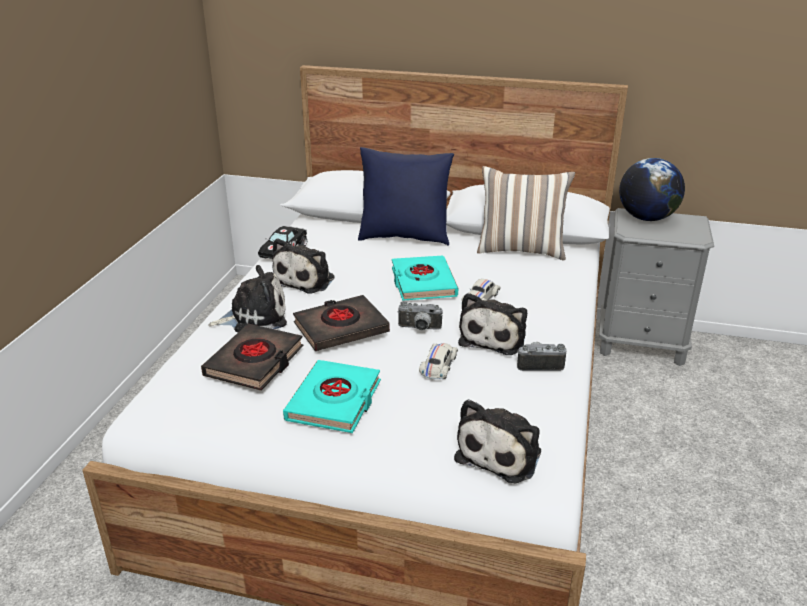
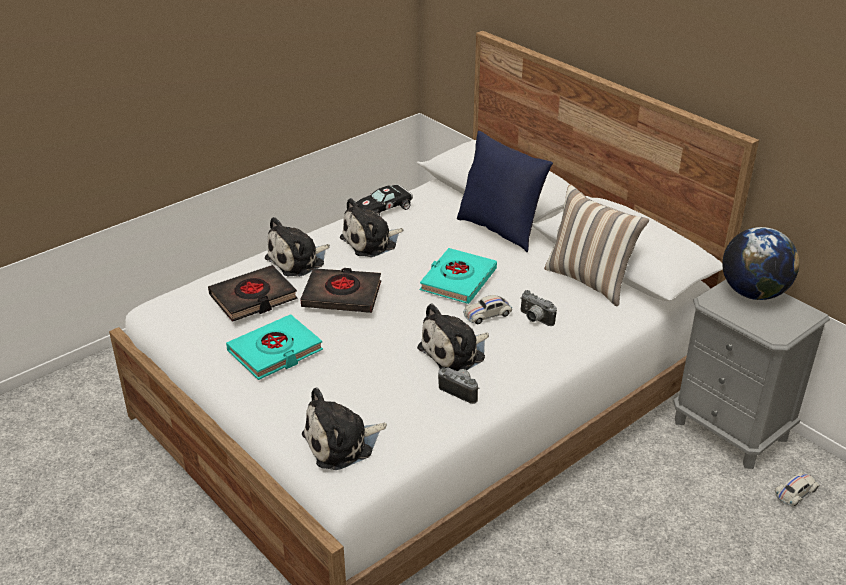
camera: 35 degrees right, 5 degrees up
(254, 317) = (298, 260): plush toy -> plush toy turned 120 degrees clockwise
(419, 329) = (404, 320): camera -> camera (534, 319)
(439, 366) = (382, 357): white toy car -> white toy car (796, 492)

